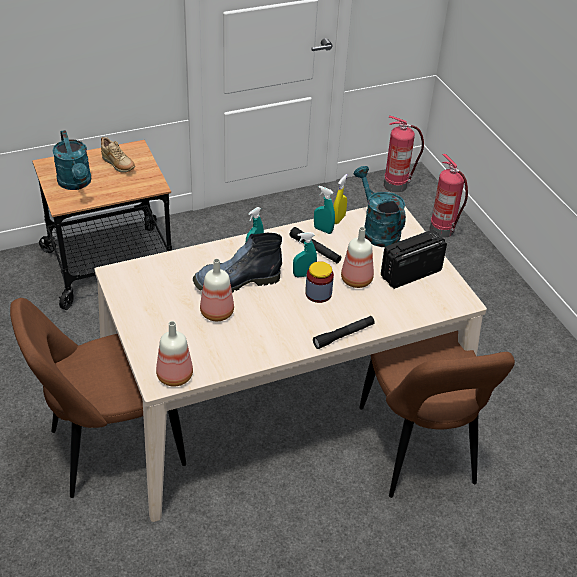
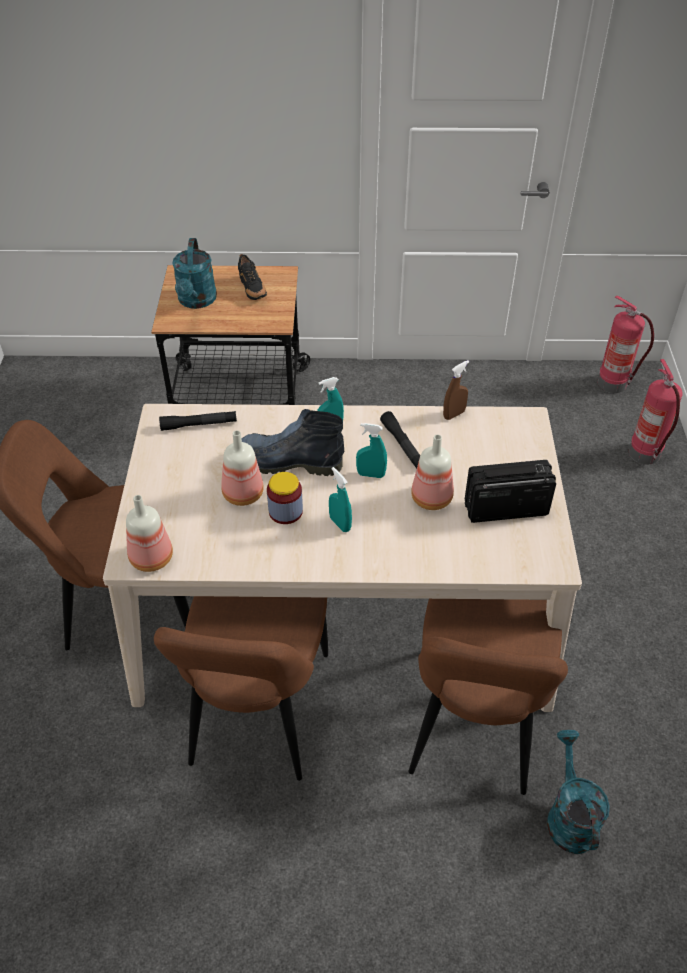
camera: 25 degrees right, 5 degrees up
(118, 165) = (252, 290): beige shoe -> black shoe
(257, 495) = (258, 715): none -> brown chair
(318, 294) = (374, 503): jar -> jar (285, 511)
(323, 230) = (427, 423): turquoise spray bottle -> turquoise spray bottle (340, 524)
(338, 219) = (454, 414): yellow spray bottle -> brown spray bottle
(343, 335) = (374, 566): black flashlight -> black flashlight (199, 425)
(377, 230) = (494, 440): turquoise watering can -> turquoise watering can (569, 815)

